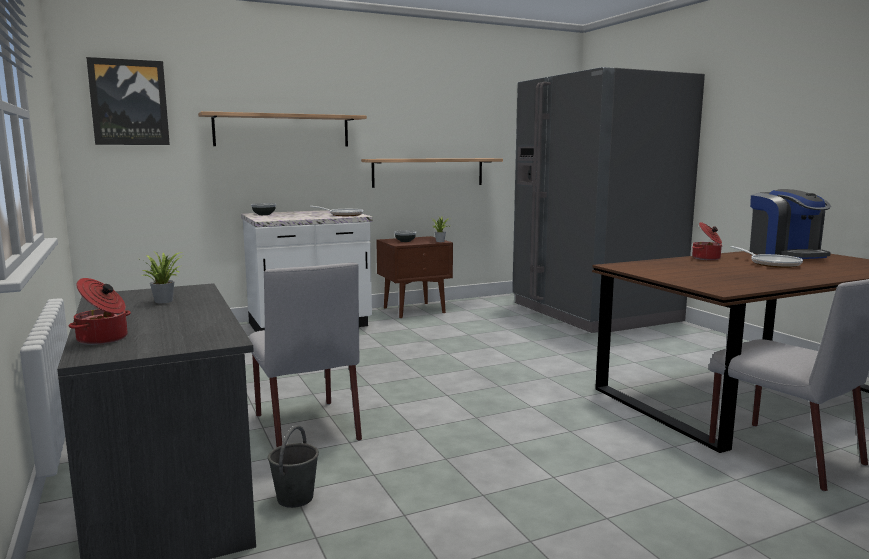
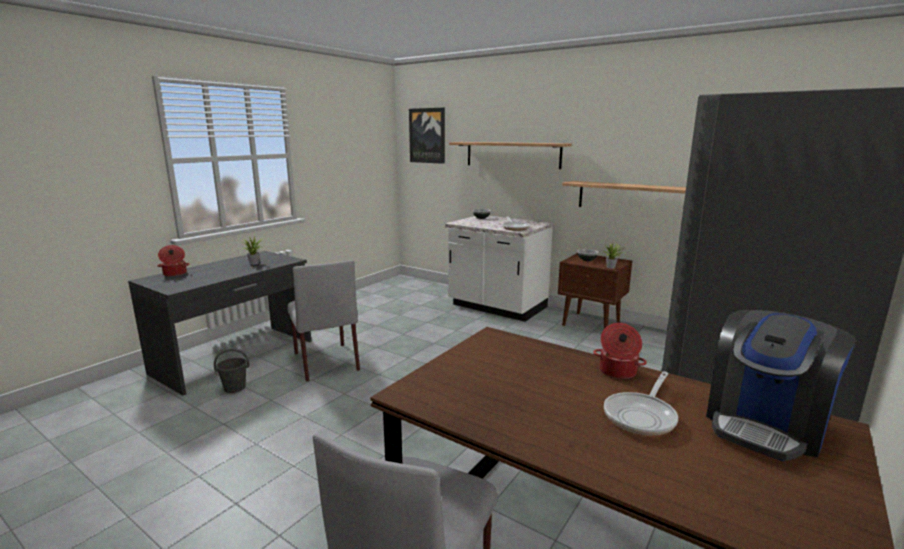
camera: 60 degrees right, 5 degrees up
(305, 426) = (325, 361): grey chair -> grey chair turned 60 degrees counterclockwise

